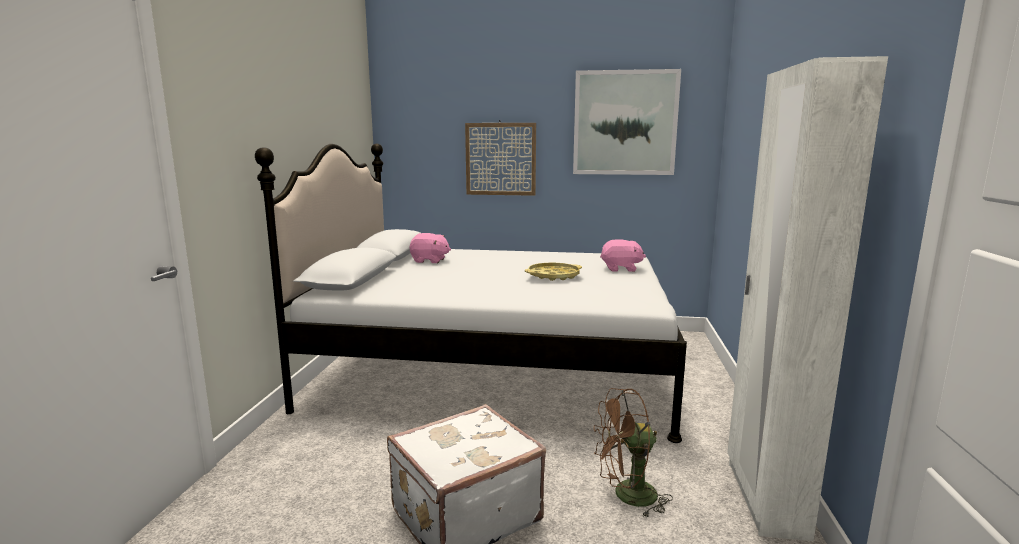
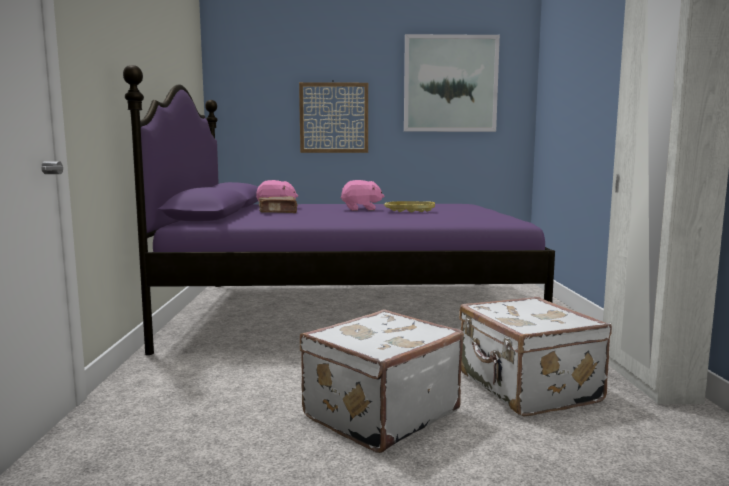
camera: 10 degrees left, 5 degrees down
(424, 271) = (278, 212): none -> brown book
(496, 368) = (349, 311): white bed -> purple bed
(621, 269) = (465, 208): pink plush toy -> pink plush toy (361, 209)
(627, 496) = (526, 388): brown fan -> white suitcase

